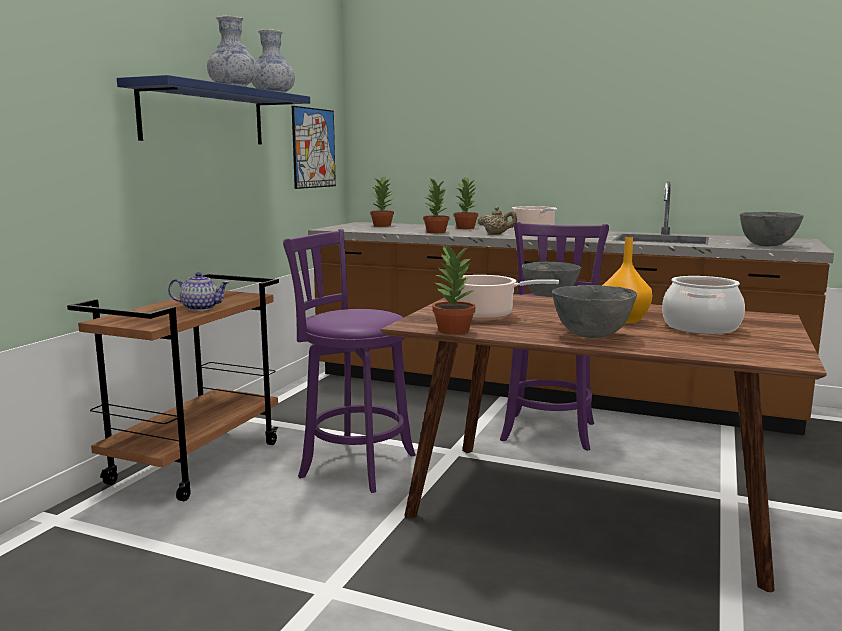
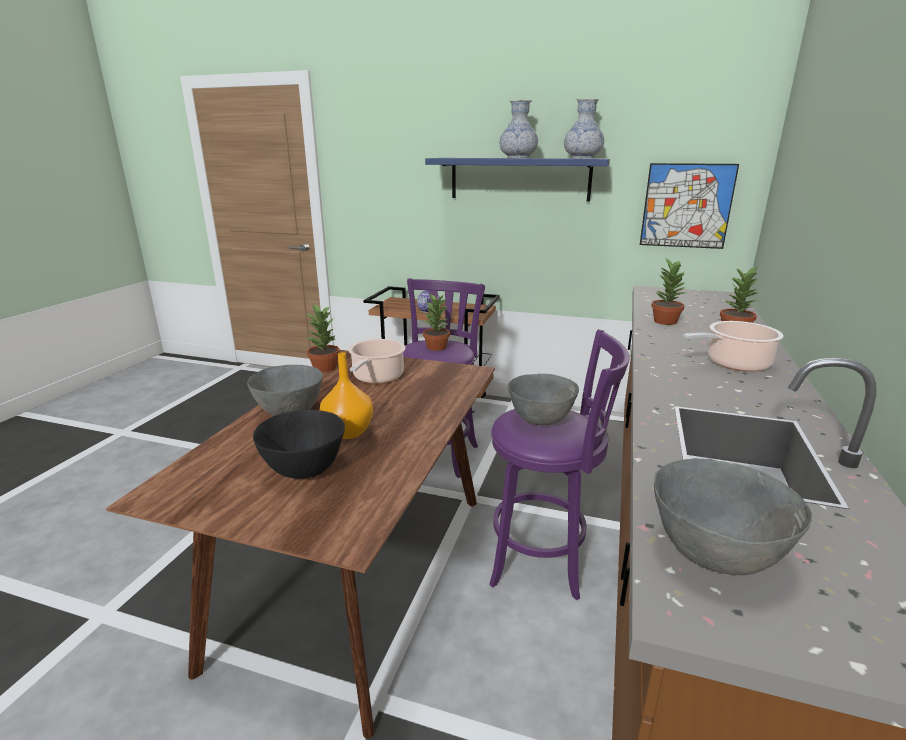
camera: 85 degrees right, 10 degrees up
(382, 226) = (708, 302): potted plant -> potted plant (436, 347)
(496, 234) = (671, 345): beige teapot -> none
(700, 327) = (305, 470): cooking pot -> black bowl

